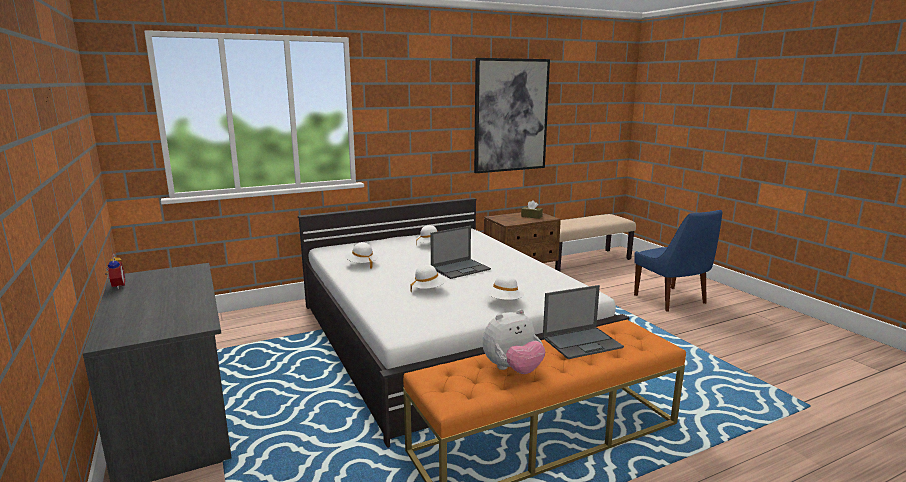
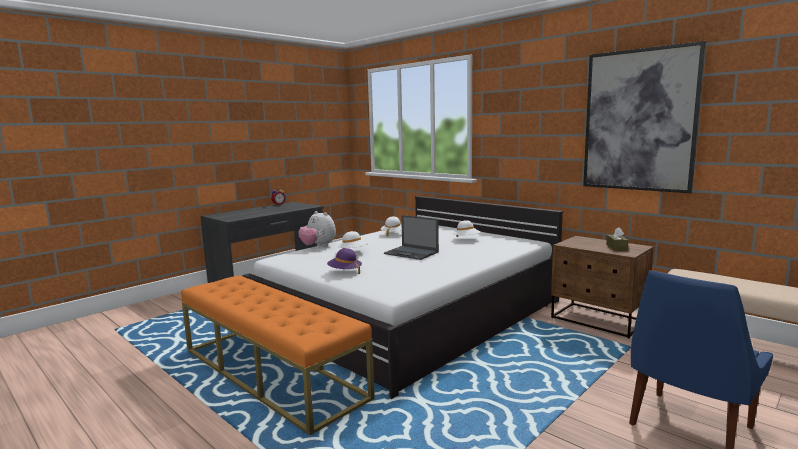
camera: 70 degrees right, 5 degrees down
(504, 302) = (345, 272): white hat -> purple hat
(512, 369) = (245, 295): plush toy -> plush toy (318, 246)
(582, 342) = (297, 309): laptop -> none

